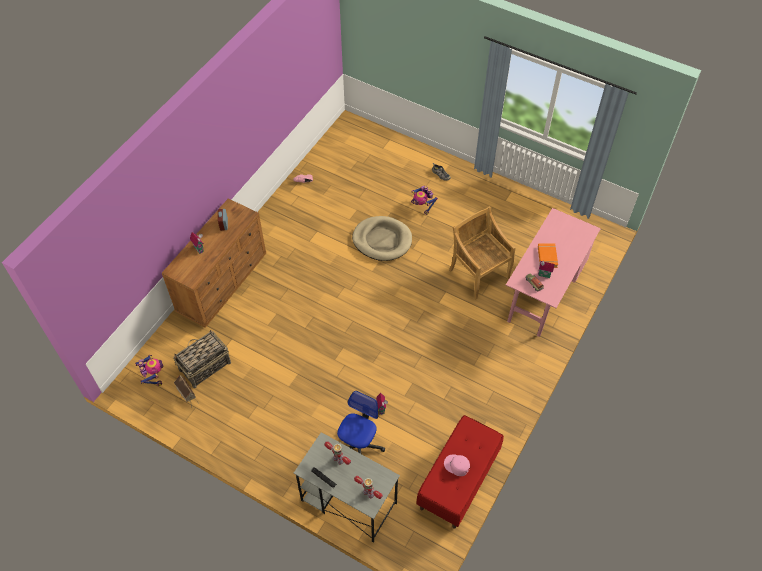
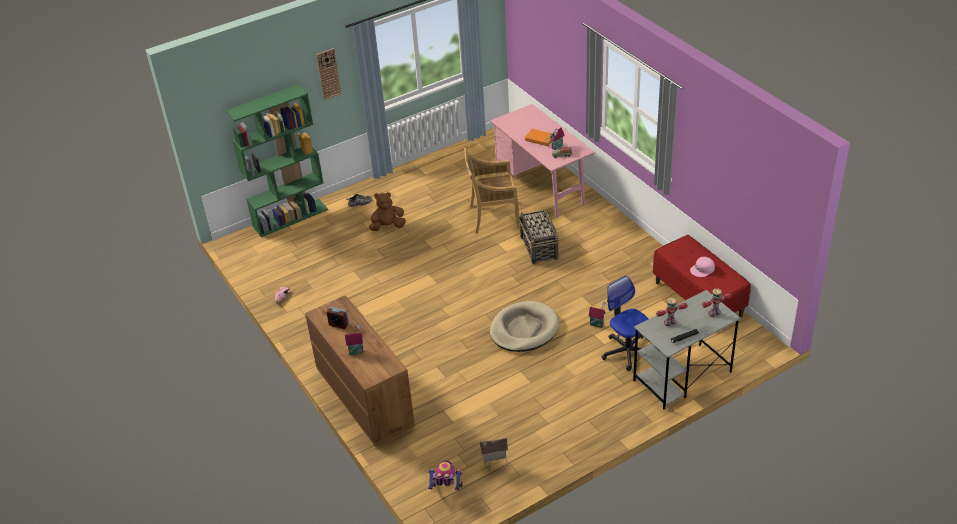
camera: 60 degrees left, 15 degrees down
(204, 367) = (463, 442): basket -> basket (539, 248)
(382, 240) = (405, 265): beige dog bed -> beige dog bed (524, 329)
(396, 140) = (290, 217): none -> green bookcase
(422, 206) = (387, 226): toy robot -> brown plush toy
(465, 63) = (328, 73): none -> wall clock

